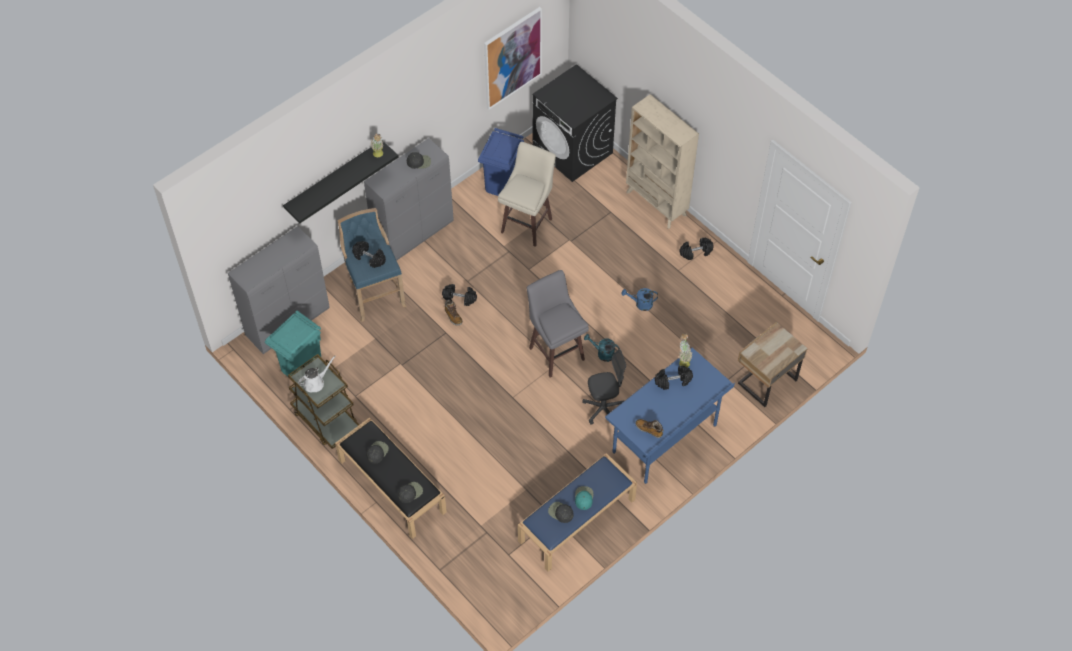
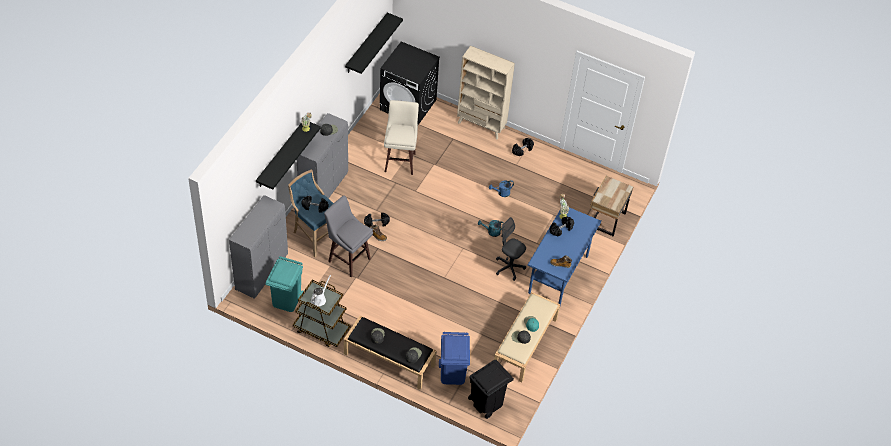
camera: 25 degrees left, 5 degrees down
(489, 584) = (486, 402): none -> black trash can
(502, 184) = (370, 139): blue trash can -> blue trash can (453, 373)
(512, 58) = (366, 44): picture -> black shelf
(556, 352) = (460, 240): grey stool -> grey stool (348, 259)
(576, 521) = (525, 344): blue bench -> beige bench
(604, 409) = (509, 267): grey office chair -> grey office chair turned 105 degrees counterclockwise

